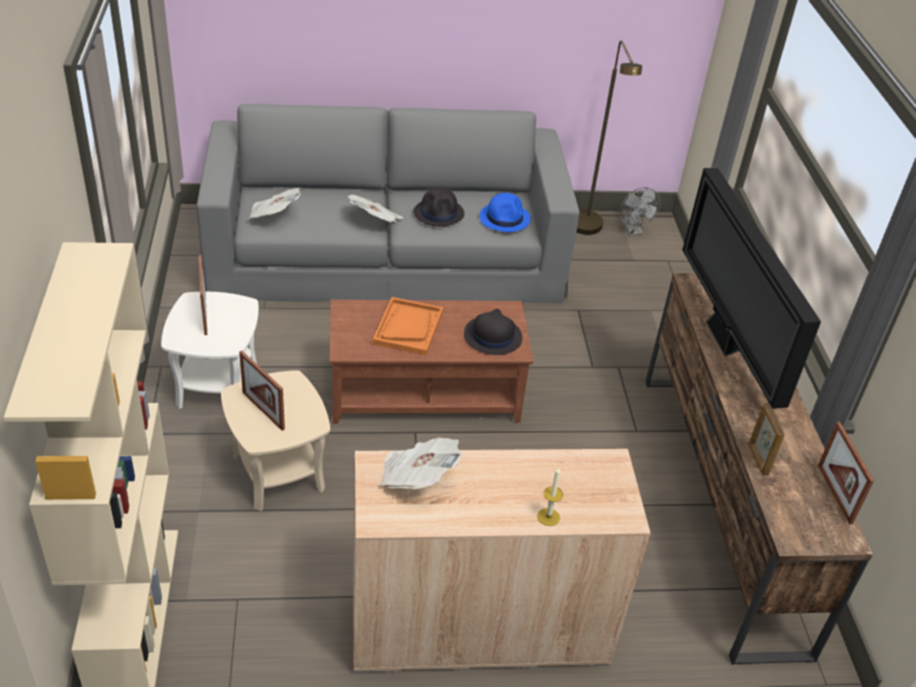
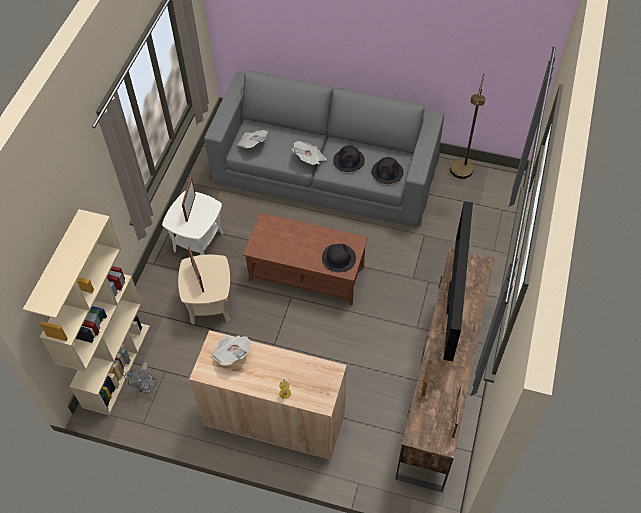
camera: 25 degrees right, 15 degrees up
(408, 327) = (294, 241): orange tray -> none
(505, 218) = (387, 172): blue hat -> black hat
(633, 231) = (491, 181): grey fan -> grey fan (146, 387)

